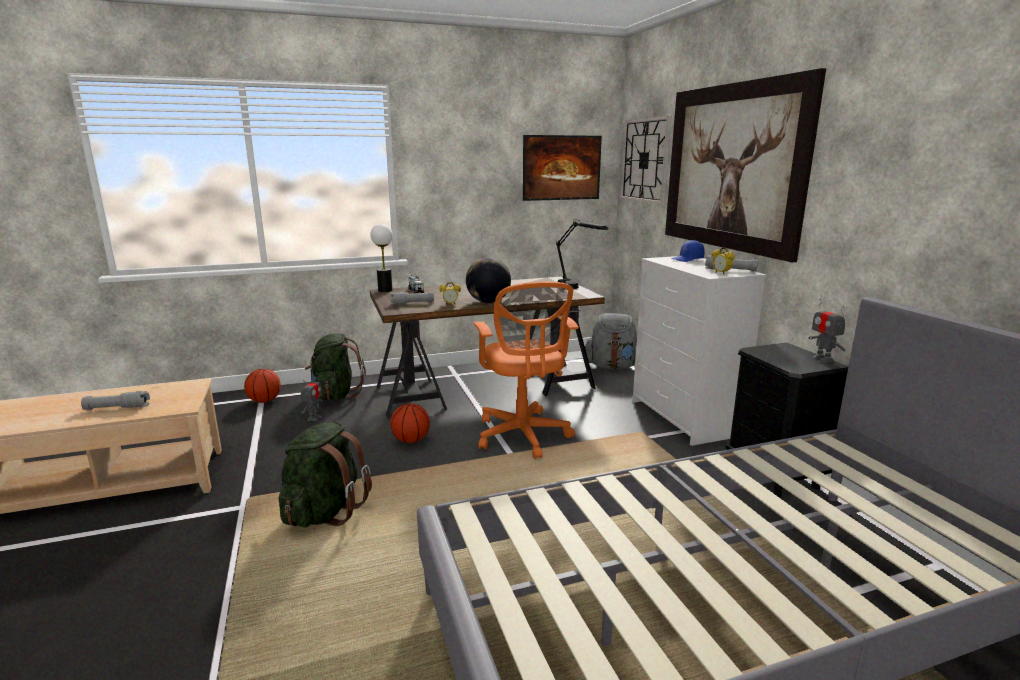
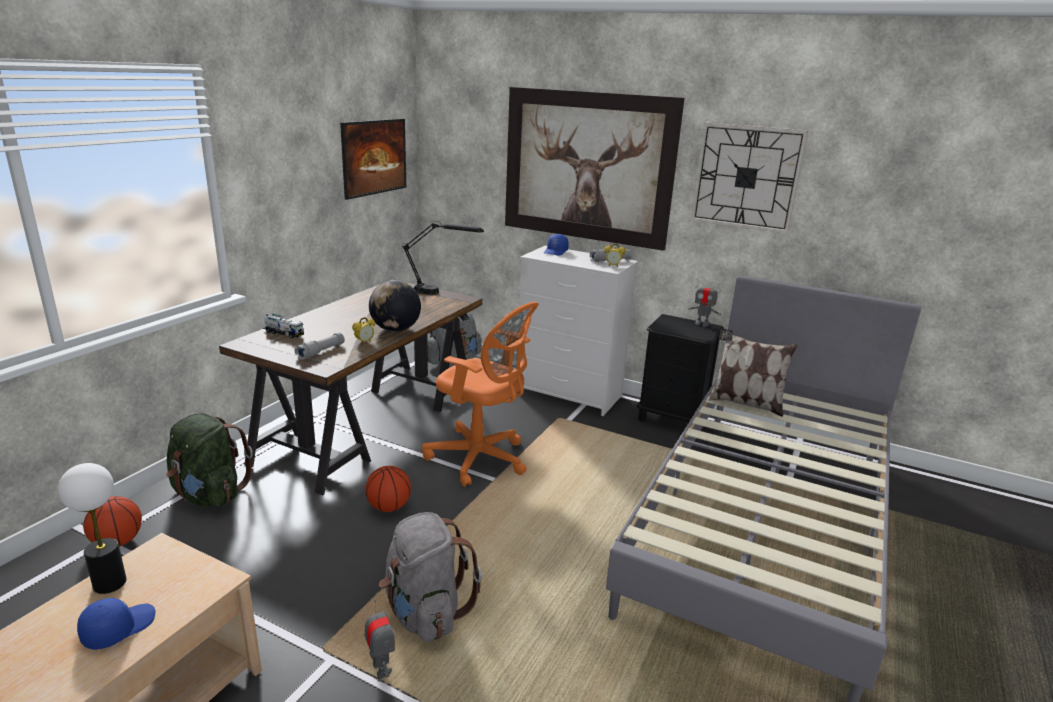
camera: 45 degrees left, 5 degrees up
(117, 408) = (118, 628): grey flashlight -> blue cap
(314, 418) = (232, 532): toy robot -> toy robot (381, 670)
(325, 511) = (425, 613): green backpack -> grey backpack
(385, 290) = (243, 342): table lamp -> table lamp (109, 583)
(645, 160) = (463, 148): wall clock -> wall clock (746, 177)
(814, 465) = (745, 403): none -> pillow

